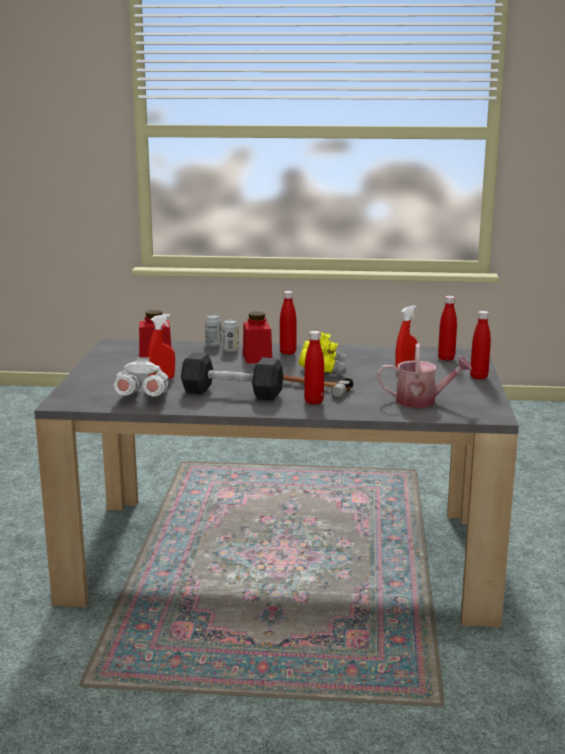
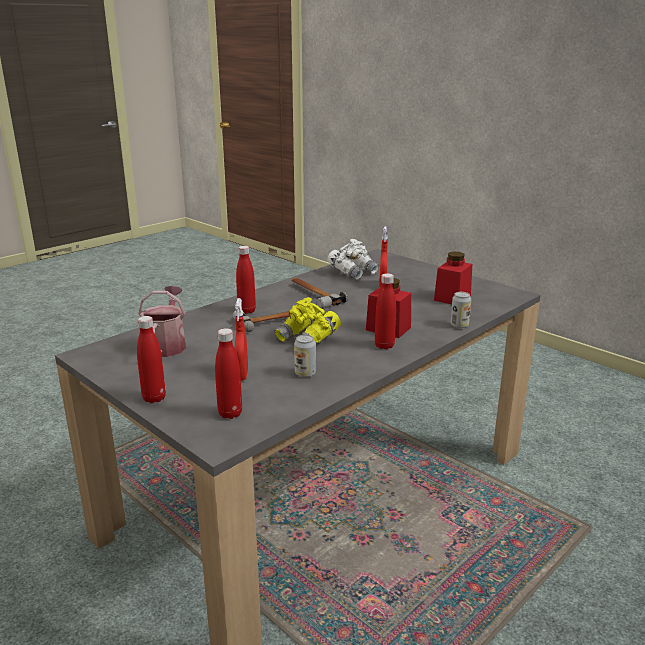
camera: 130 degrees right, 5 degrees up
(230, 350) = (430, 326): can -> can (305, 373)
(232, 393) = (313, 295): grey dumbbell -> hammer
(422, 401) = (167, 344): watering can -> watering can turned 135 degrees clockwise

